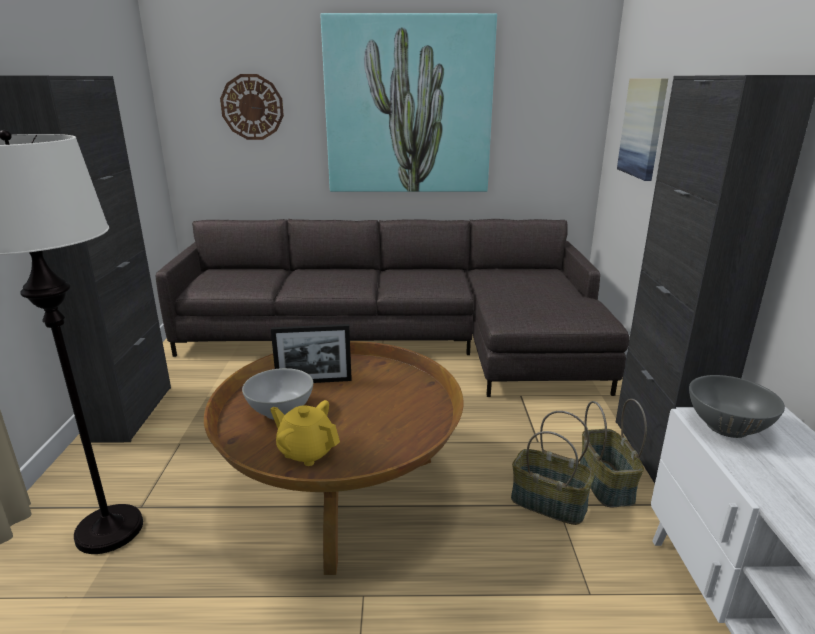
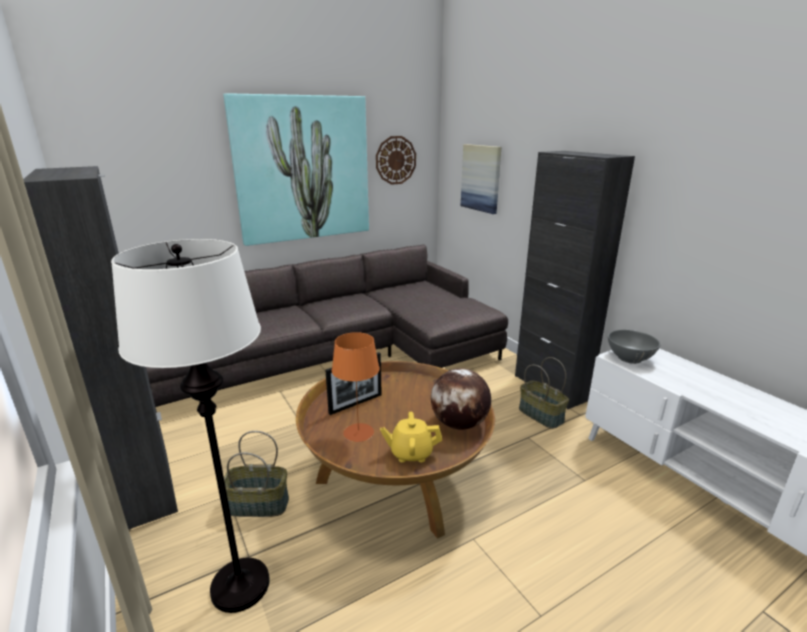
camera: 30 degrees left, 0 degrees up
(252, 107) = (161, 177): wall clock -> wall clock (395, 160)
(281, 411) = (358, 432): white bowl -> orange table lamp
(399, 440) = (459, 424): none -> globe
(547, 503) = (522, 438): basket -> basket (257, 505)

